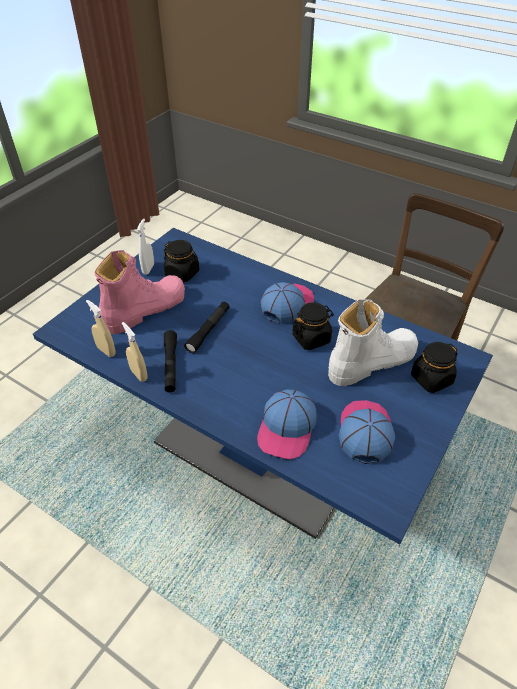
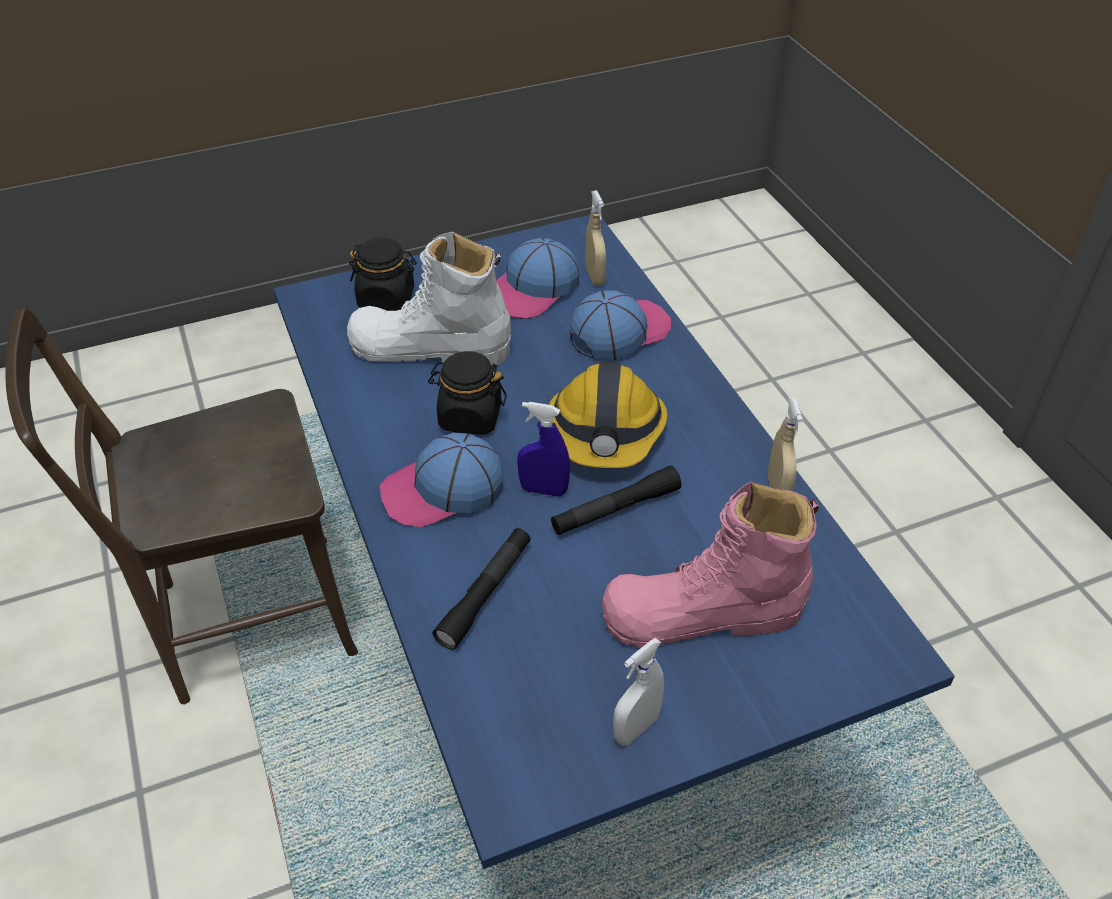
camera: 145 degrees left, 0 degrees up
(106, 351) = (816, 559): beige spray bottle -> beige spray bottle (595, 277)
(170, 365) = (718, 480): black flashlight -> black flashlight (485, 593)
(182, 273) = (571, 669): black jar -> none
(242, 363) = (606, 431): none -> hard hat
(246, 323) = (543, 490): none -> blue spray bottle

